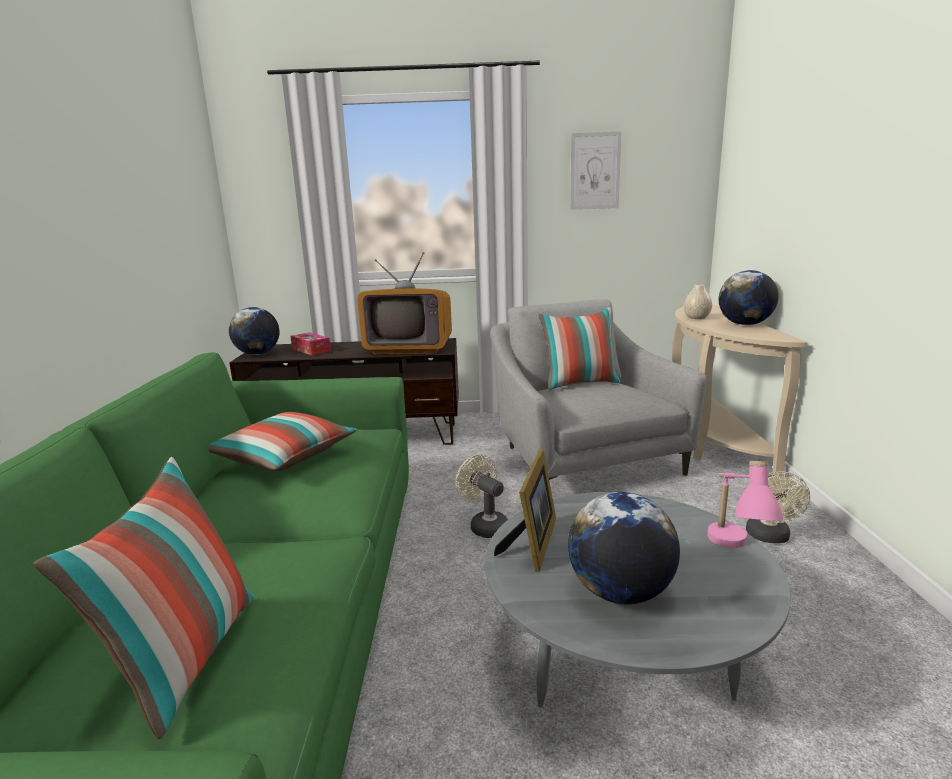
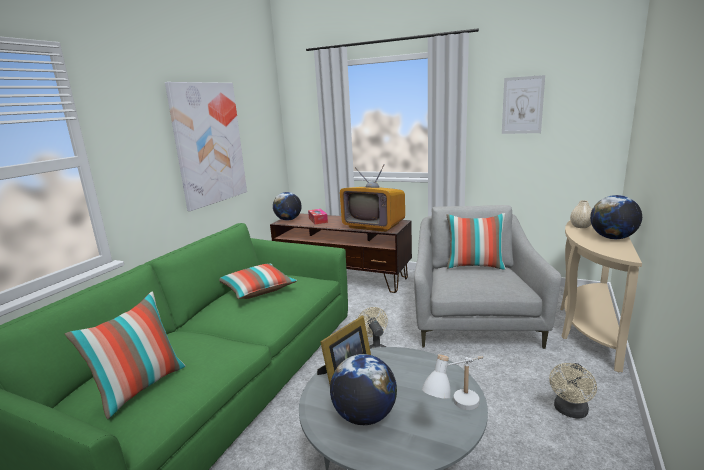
camera: 25 degrees right, 0 degrees up
(122, 213) = (208, 144): none -> picture
(731, 553) = (458, 412): pink table lamp -> white table lamp

